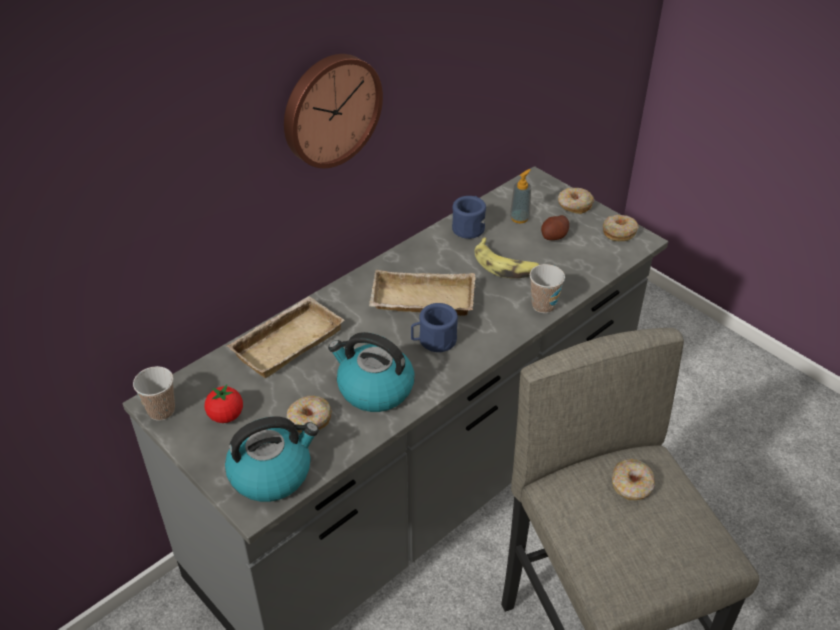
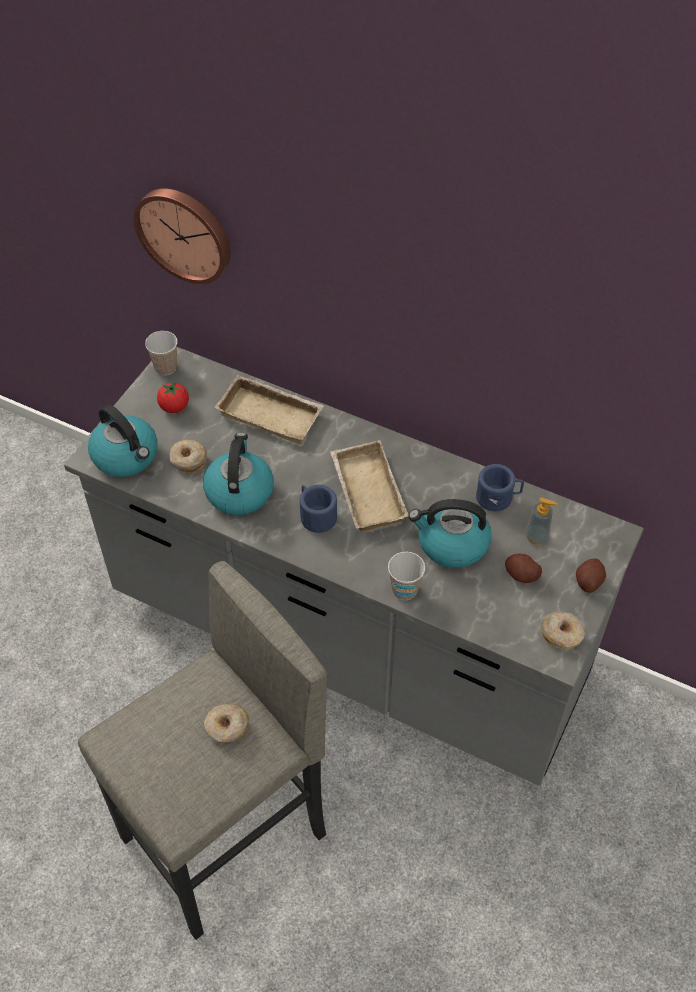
camera: 70 degrees right, 10 degrees up
(330, 109) = (390, 285): wall clock -> wall clock (185, 233)
(506, 265) = (451, 544): banana -> kettle
(574, 205) = (588, 581): donut -> potato

